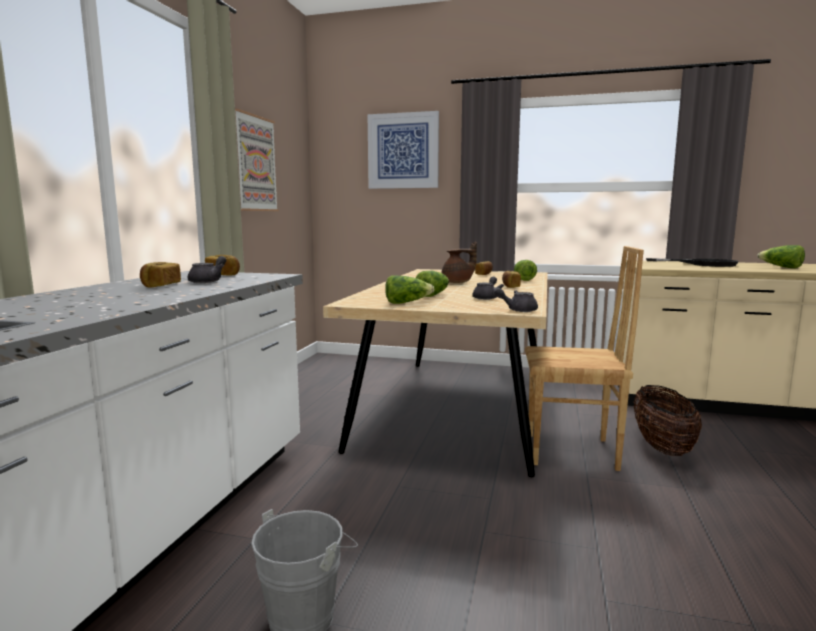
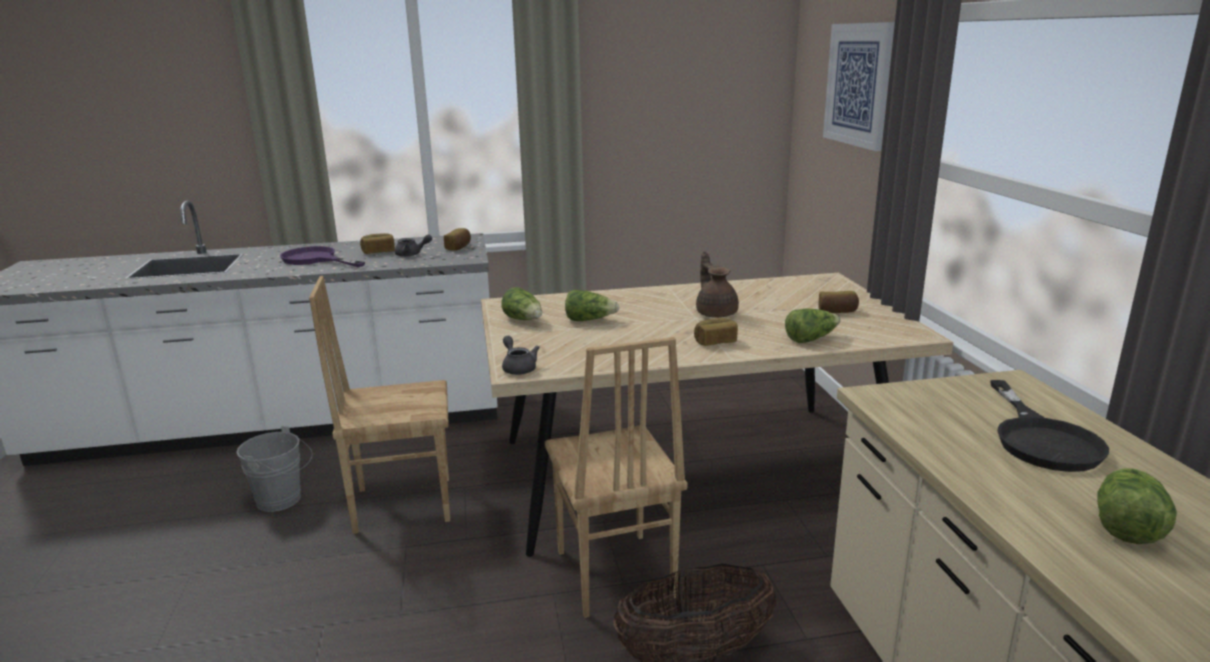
camera: 65 degrees right, 10 degrees up
(115, 298) = (315, 259): none -> purple frying pan
(256, 164) = (648, 110): picture -> none
(400, 523) = (402, 504): none -> brown chair
(458, 282) = (716, 313): brown teapot -> brown teapot turned 150 degrees counterclockwise
(487, 298) = (595, 344): grey teapot -> none

